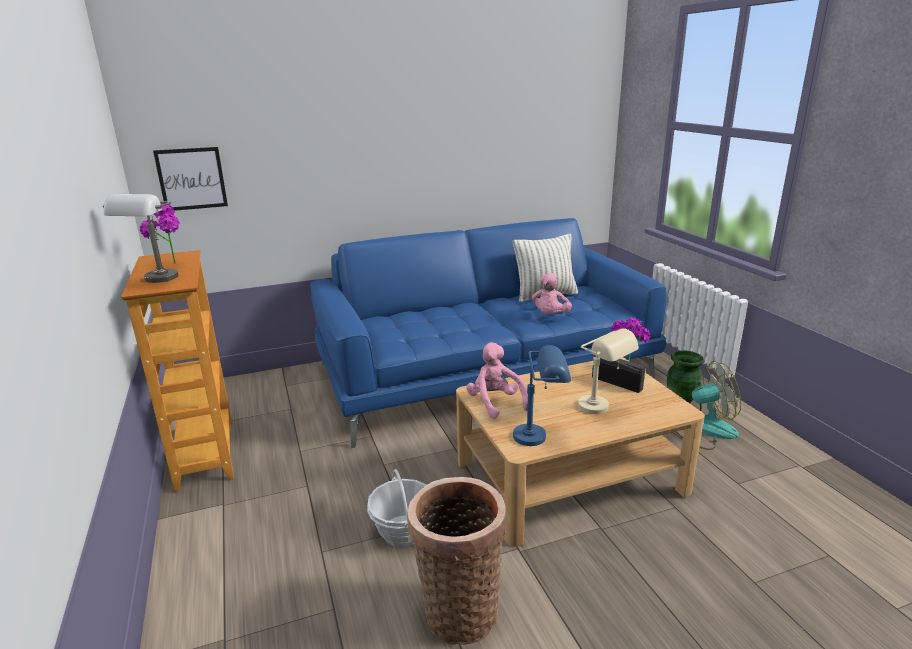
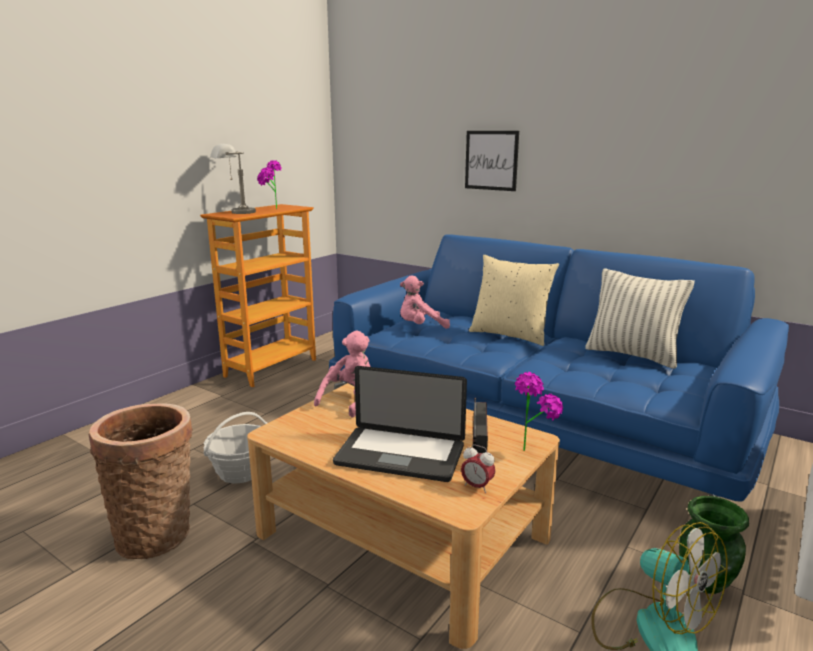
camera: 55 degrees right, 5 degrees down
(191, 179) = (368, 158): picture -> picture (491, 160)
(462, 312) = (510, 335): none -> beige pillow
(541, 436) = (308, 436): blue table lamp -> none
(550, 316) = (578, 370): pink plush toy -> pink plush toy (420, 327)
(602, 410) = (400, 455): beige table lamp -> laptop
(660, 398) = (477, 487): none -> alarm clock

